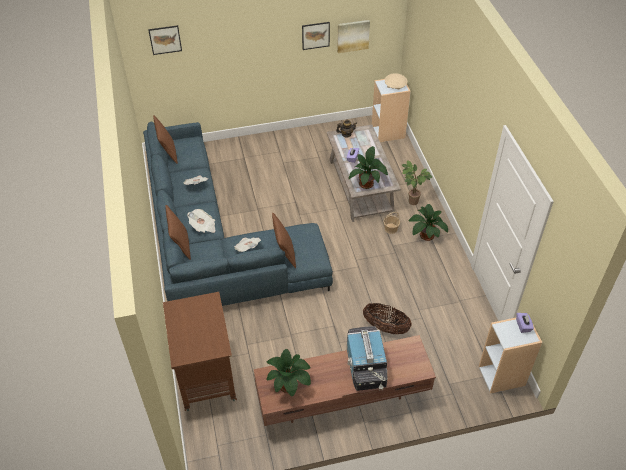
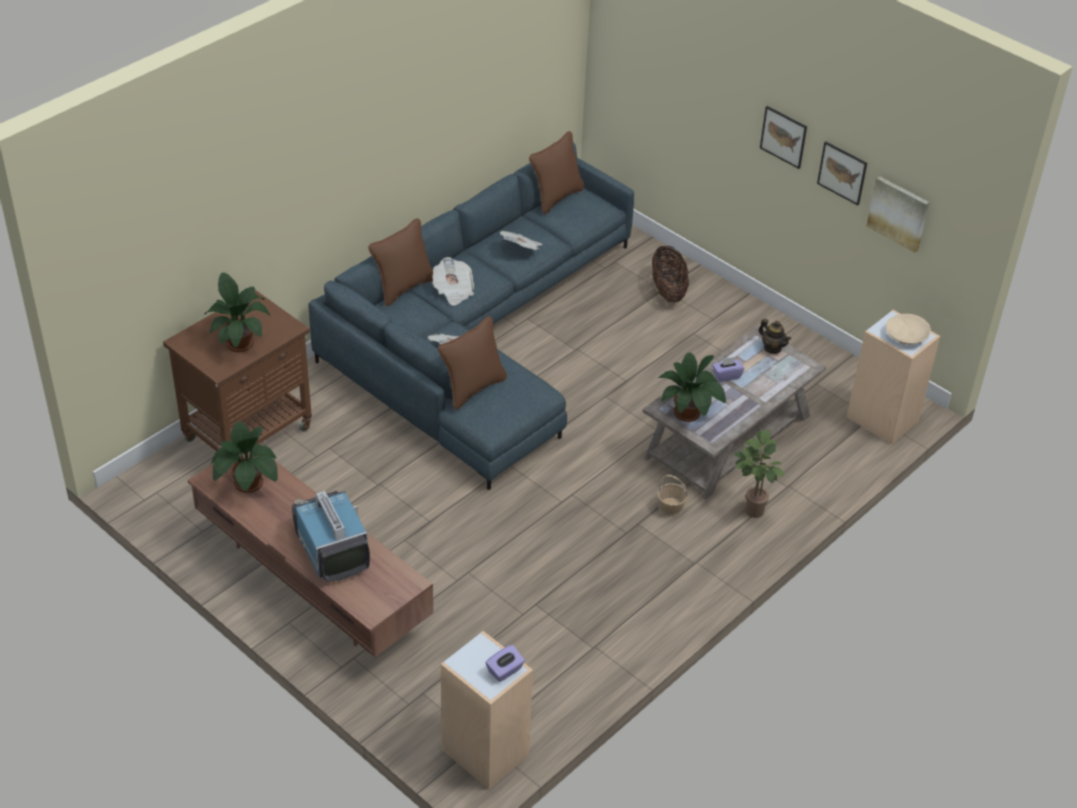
camera: 55 degrees right, 5 degrees down
(165, 39) = (642, 38): picture -> picture (783, 137)
(366, 367) = (331, 548): television -> television turned 105 degrees clockwise
(385, 327) = (471, 579): basket -> basket (668, 290)
(425, 234) = (696, 553): potted plant -> potted plant (239, 341)

